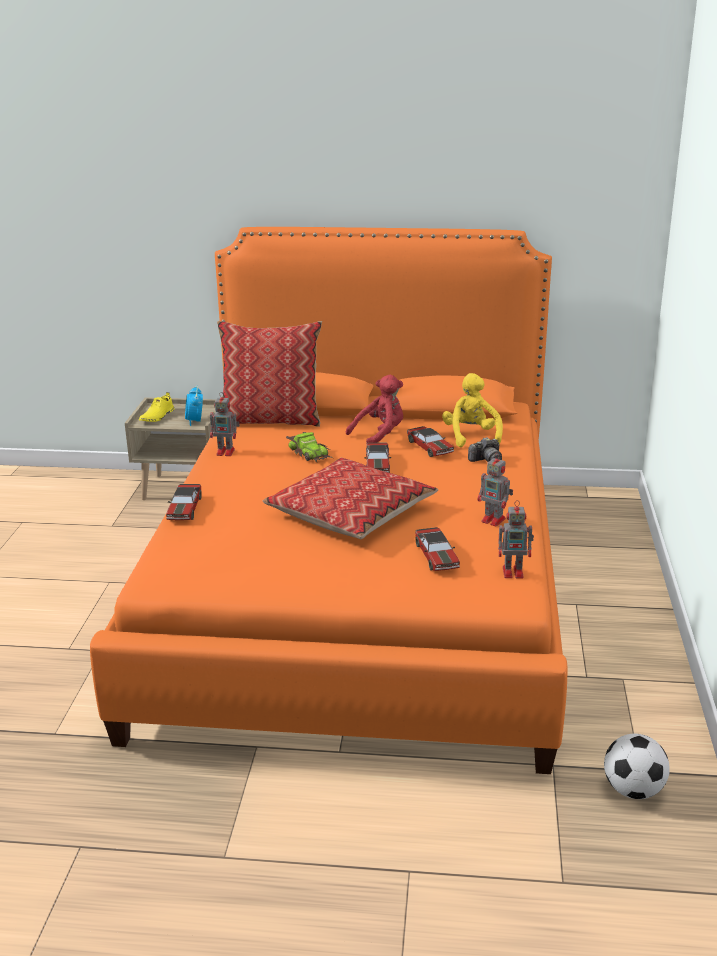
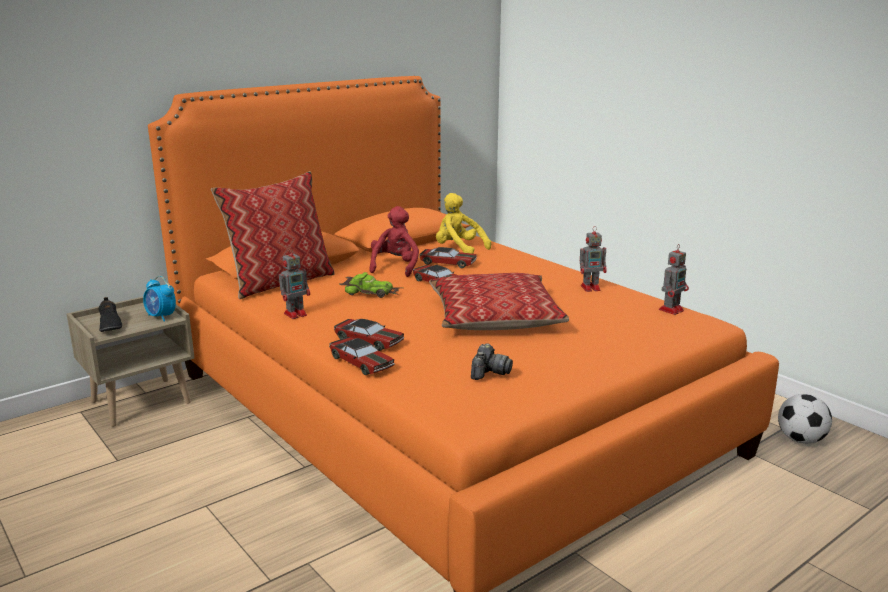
camera: 45 degrees left, 5 degrees down
(157, 416) = (109, 325): yellow shoe -> black shoe
(436, 556) = (613, 319): toy car -> toy car (369, 341)
(486, 460) = (502, 259): camera -> camera (489, 372)

